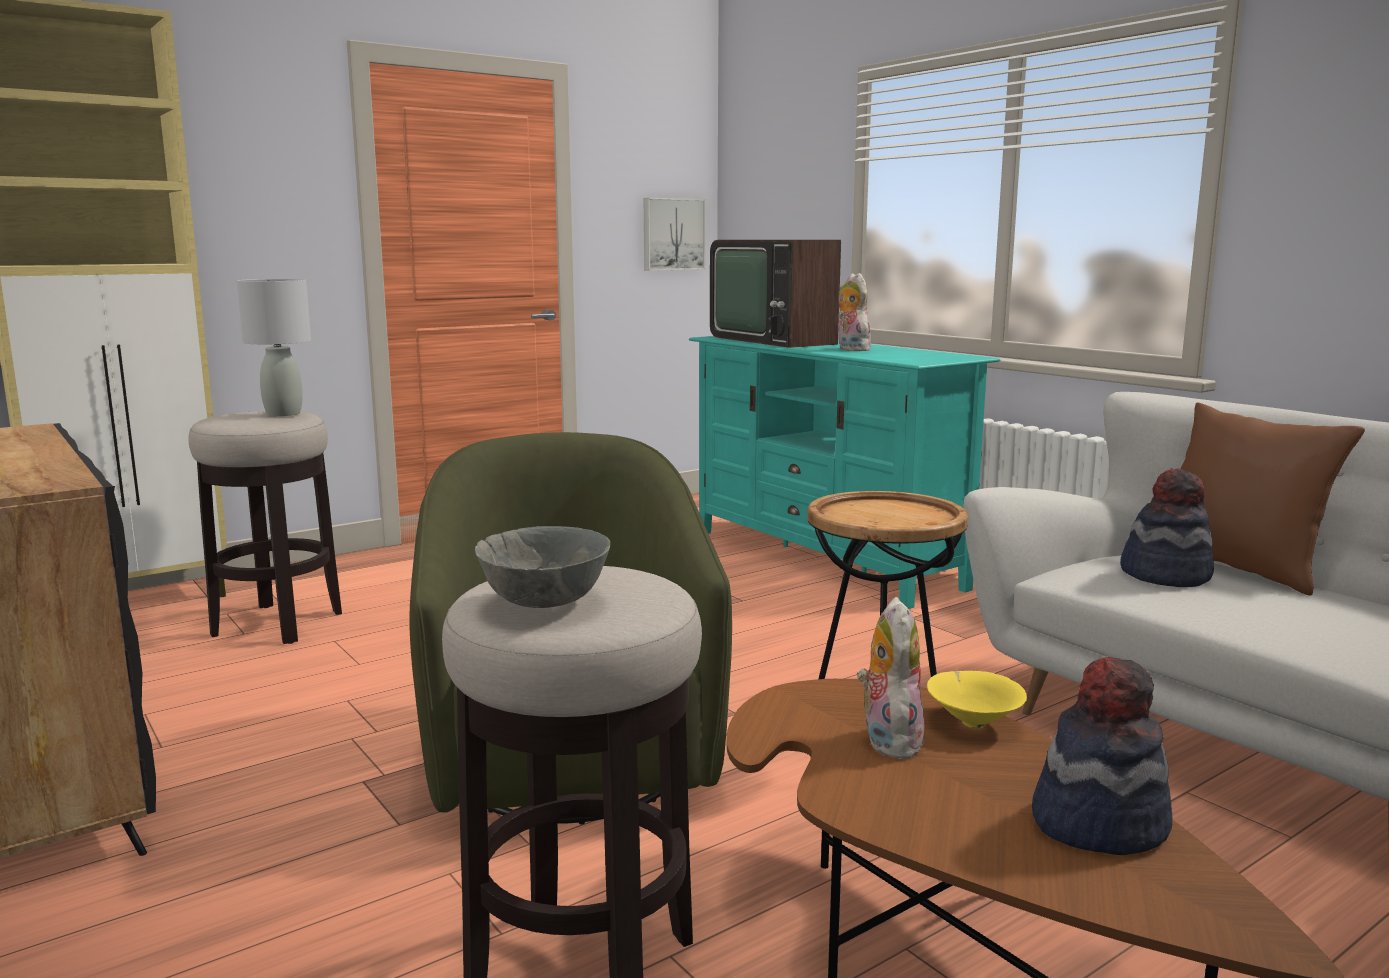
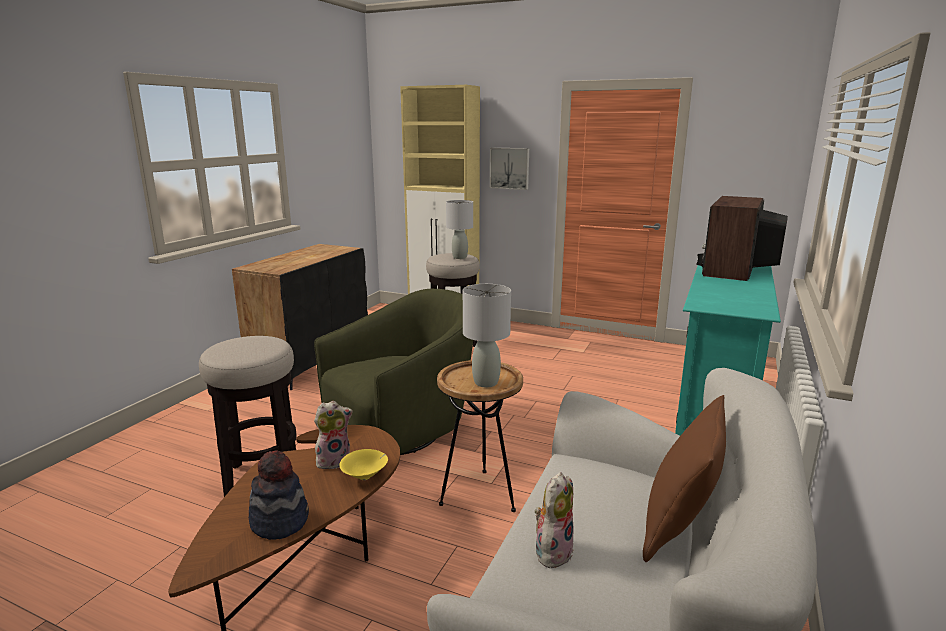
camera: 60 degrees right, 5 degrees up
(545, 602) = (230, 346): grey bowl -> none
(672, 234) = (763, 183): picture -> picture (509, 168)
(850, 350) = (725, 287): plush toy -> plush toy (552, 551)
(907, 514) = (486, 383): none -> grey table lamp
(1165, 575) = (612, 496): hat -> none

